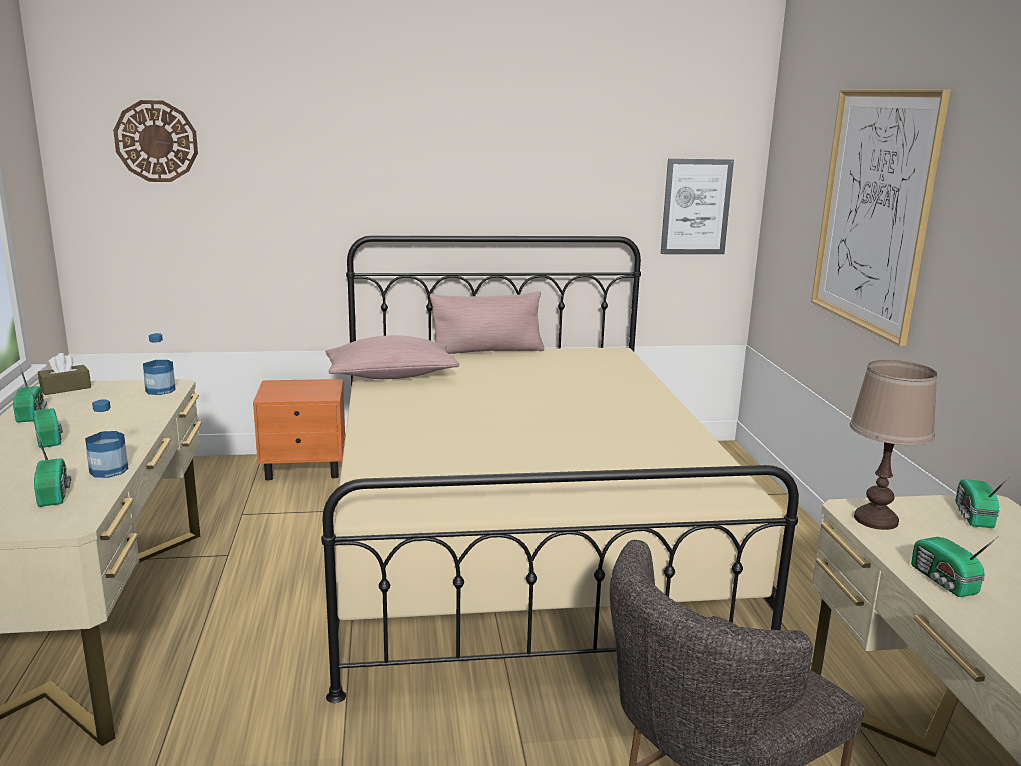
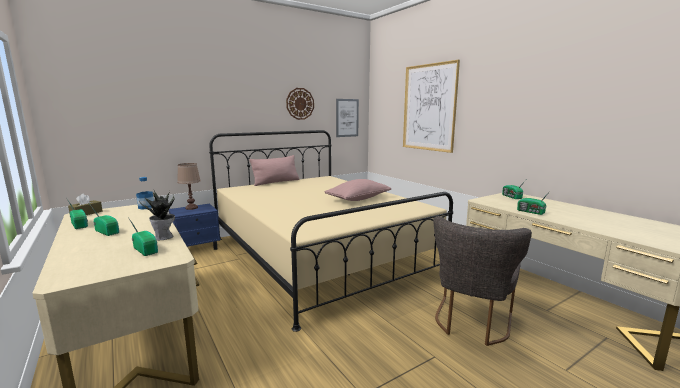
camera: 25 degrees left, 5 degrees down
(108, 470) = (164, 237): bottle -> potted plant
(156, 141) = (103, 88): wall clock -> wall clock (300, 103)
(305, 468) = (197, 248): orange nightstand -> blue nightstand
(391, 376) = (246, 194): pink pillow -> pink pillow (358, 199)
(876, 520) = (489, 202): brown table lamp -> brown table lamp (192, 208)

